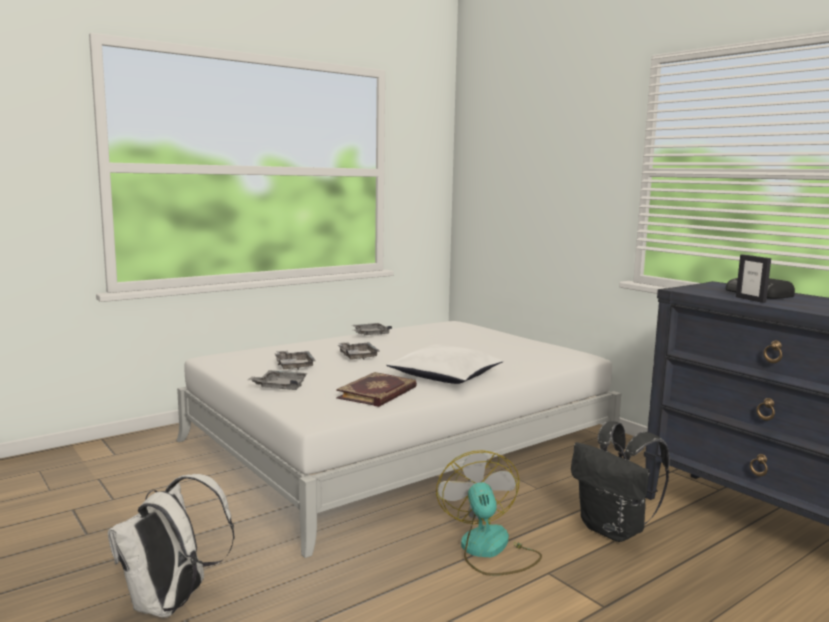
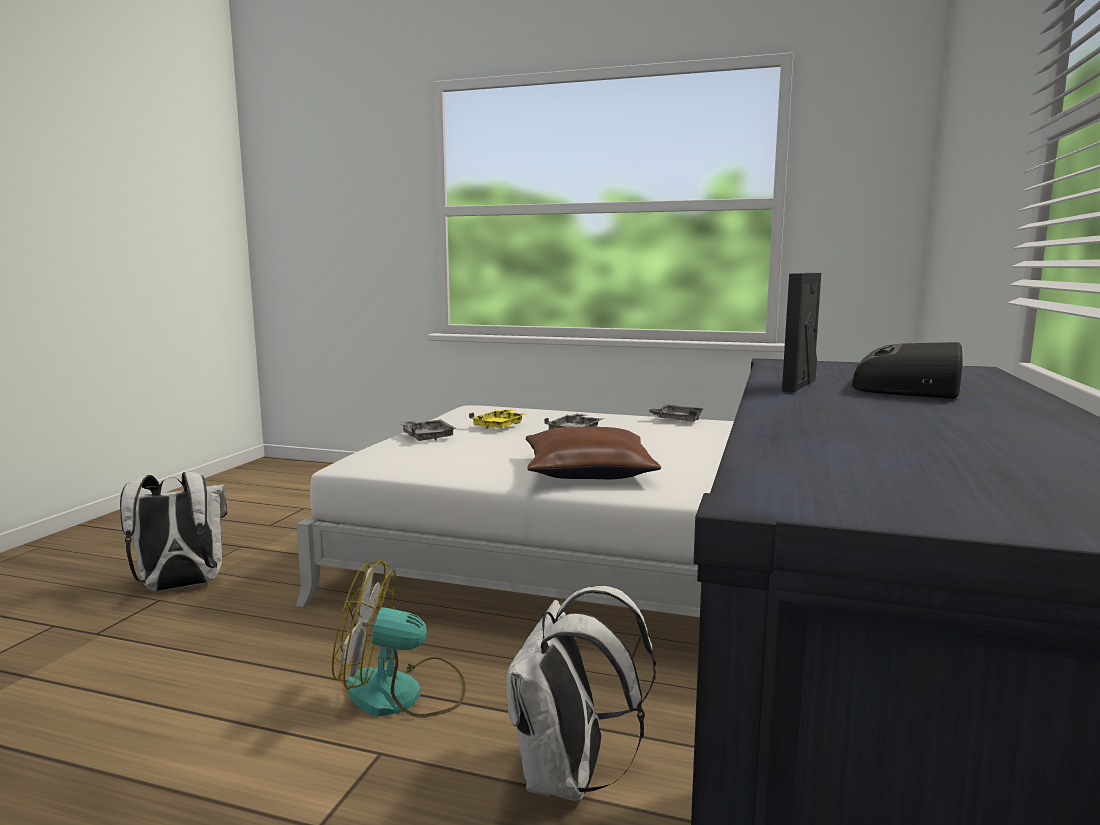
camera: 55 degrees right, 0 degrees up
(294, 365) = (500, 426): grey tray -> yellow tray
(378, 393) = (467, 463): book -> none
(446, 376) = (588, 471): white pillow -> brown pillow
(489, 550) = (402, 694): fan -> fan turned 135 degrees counterclockwise
(614, 530) = (569, 778): black backpack -> white backpack

